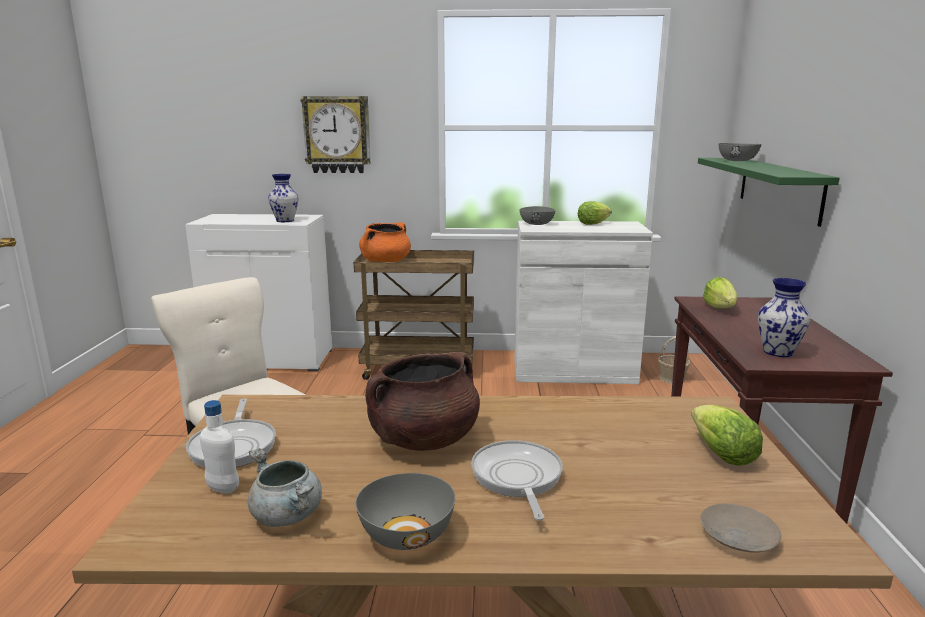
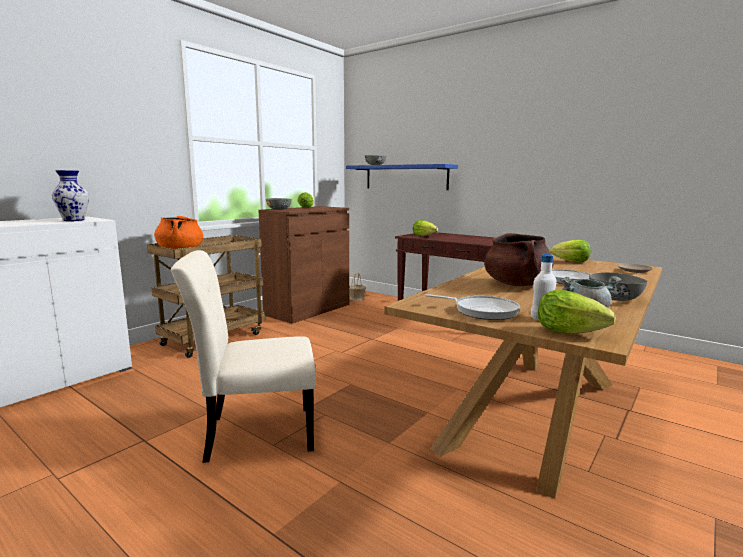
camera: 55 degrees left, 5 degrees down
(161, 516) = (568, 332): none -> lettuce
(337, 135) = (94, 137): wall clock -> none
(573, 371) = (308, 309): white cabinet -> brown cabinet
(779, 188) = (405, 177): green shelf -> blue shelf
(779, 352) = (486, 241): vase -> none

